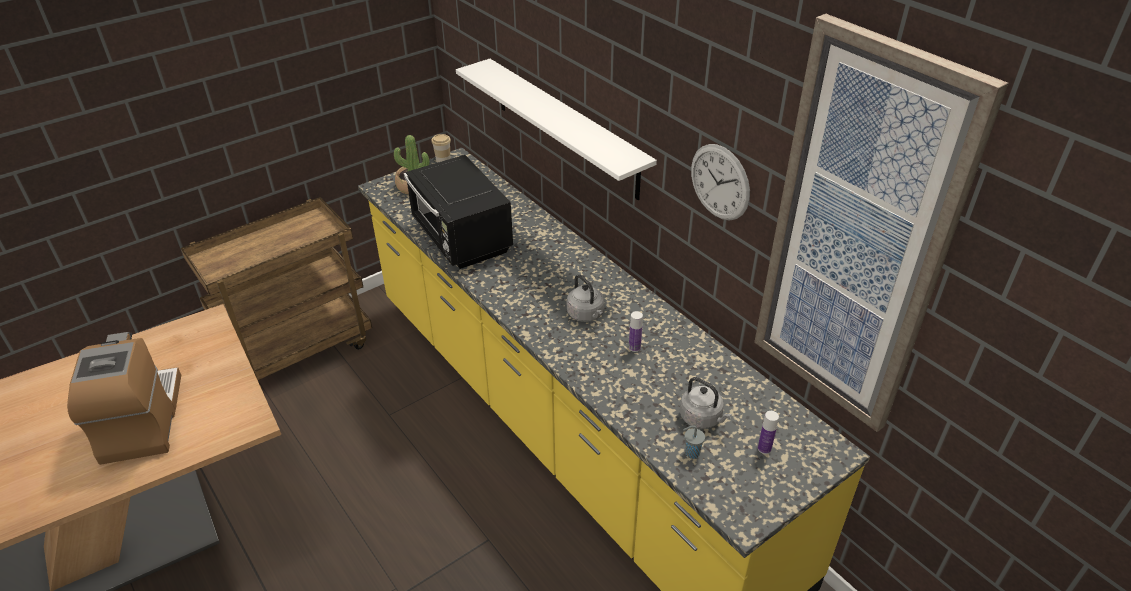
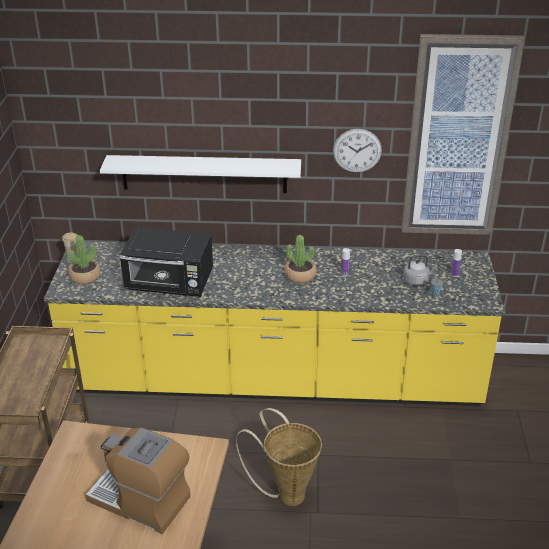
camera: 50 degrees left, 5 degrees down
(406, 548) = (286, 493): none -> basket
(586, 315) = (300, 275): grey kettle -> potted plant

